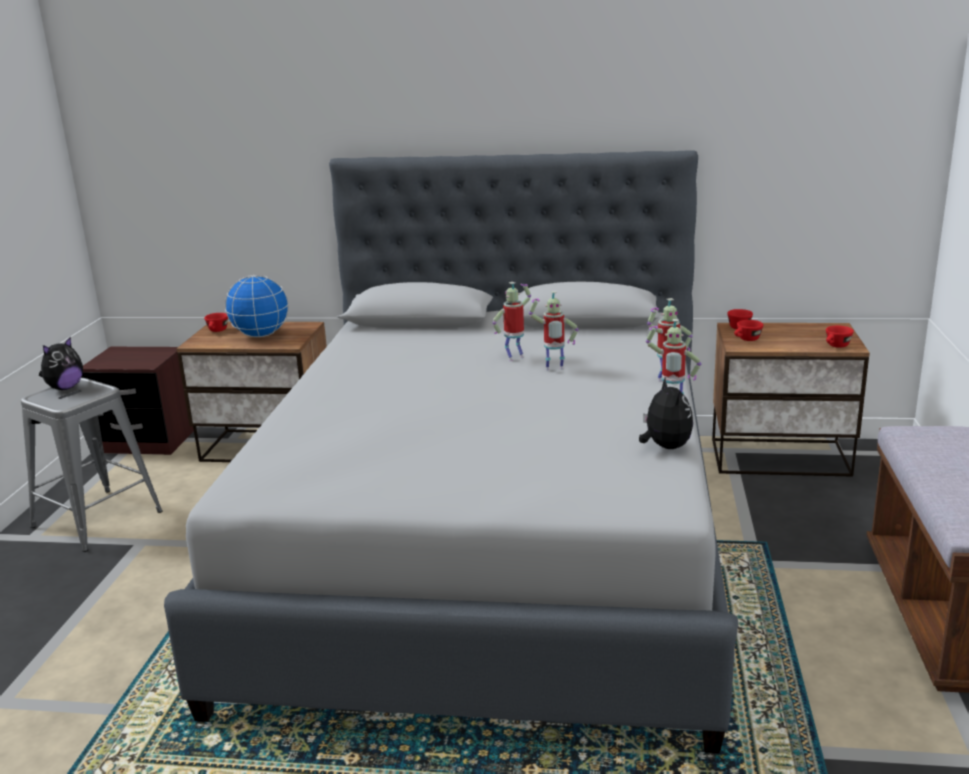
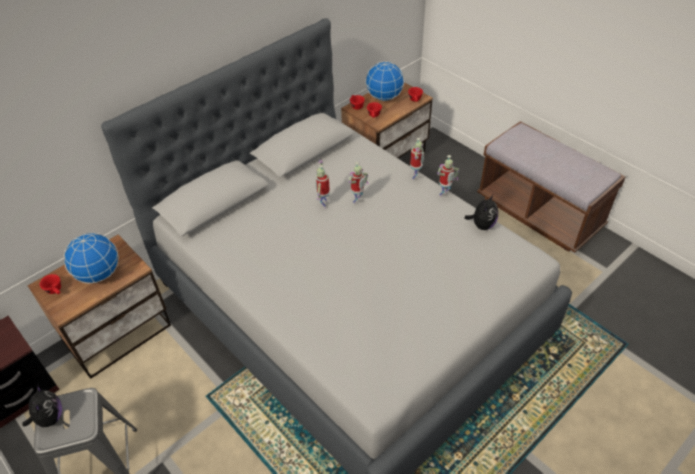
camera: 50 degrees left, 25 degrees up
(665, 447) = (482, 225): plush toy -> plush toy turned 90 degrees clockwise
(794, 332) = (384, 97): none -> globe

